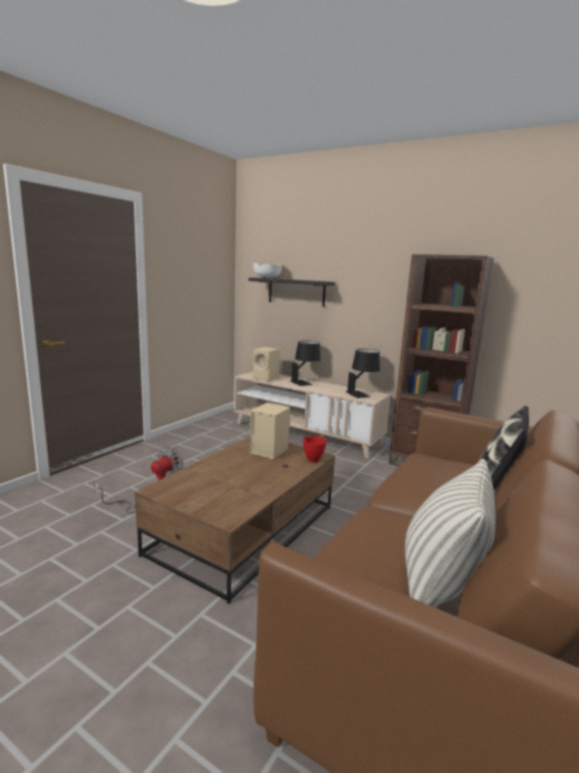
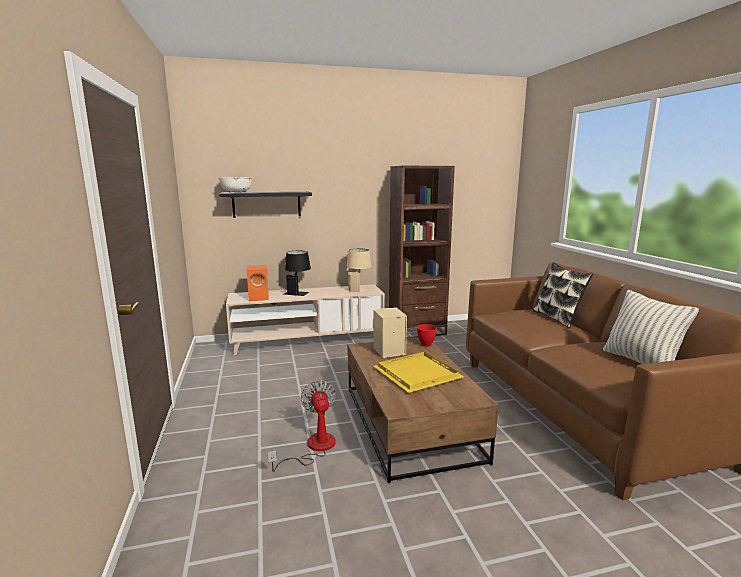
camera: 45 degrees left, 0 degrees up
(240, 477) = (419, 374): none -> yellow tray
(266, 378) = (259, 298): beige speaker -> orange speaker
(362, 393) = (358, 288): black table lamp -> beige table lamp

